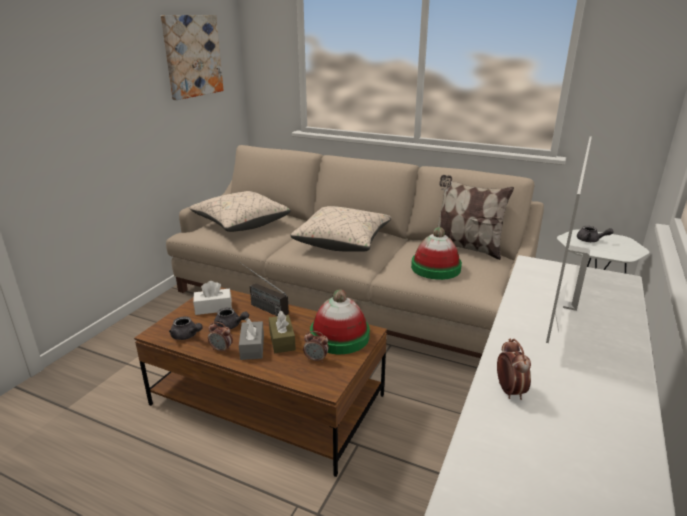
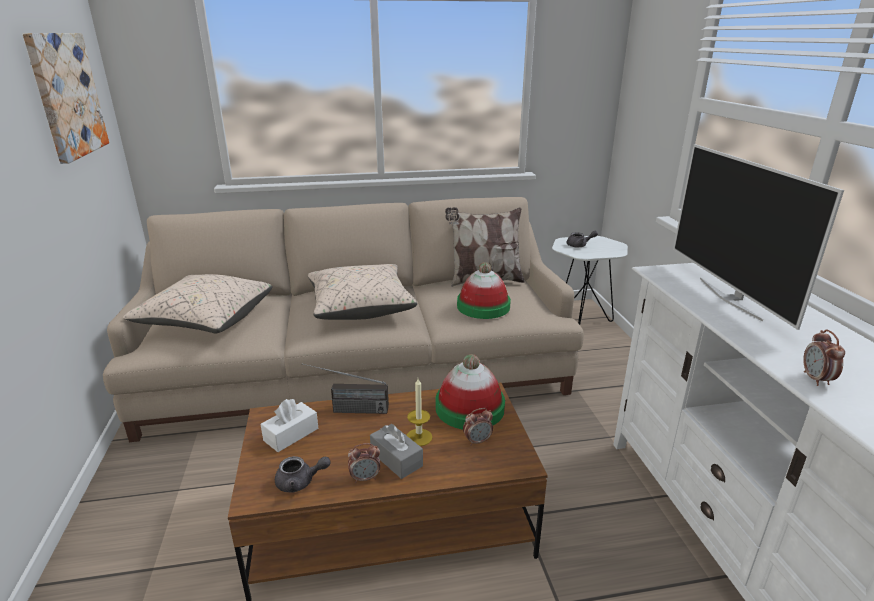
camera: 35 degrees left, 0 degrees up
(230, 326) = (340, 447): grey teapot -> none
(282, 340) = (419, 437): brown tissue box -> candle
(509, 391) = (816, 379): alarm clock -> alarm clock turned 135 degrees counterclockwise

